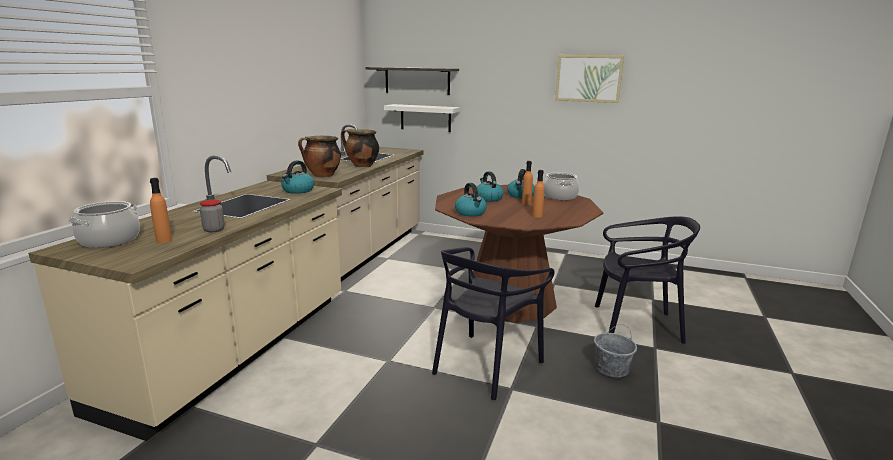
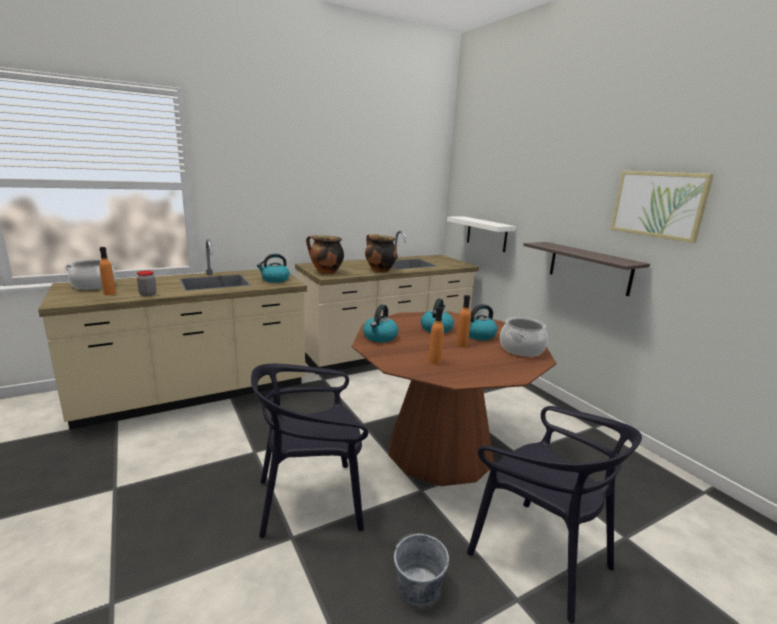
camera: 40 degrees right, 0 degrees up
(417, 80) = (484, 194): shelf -> shelf (589, 268)

